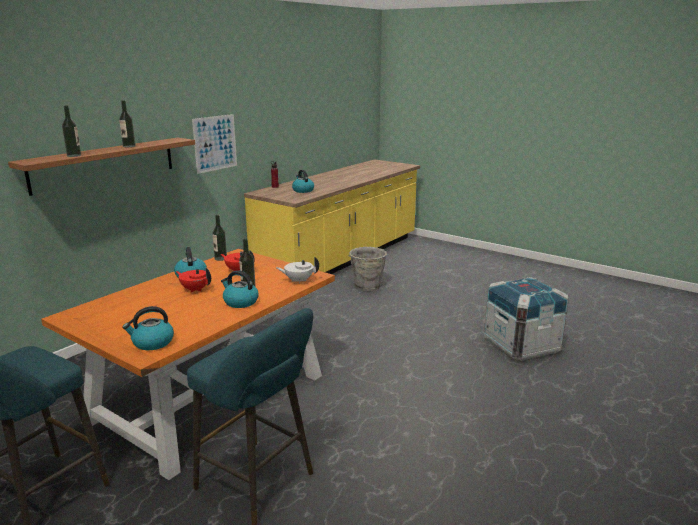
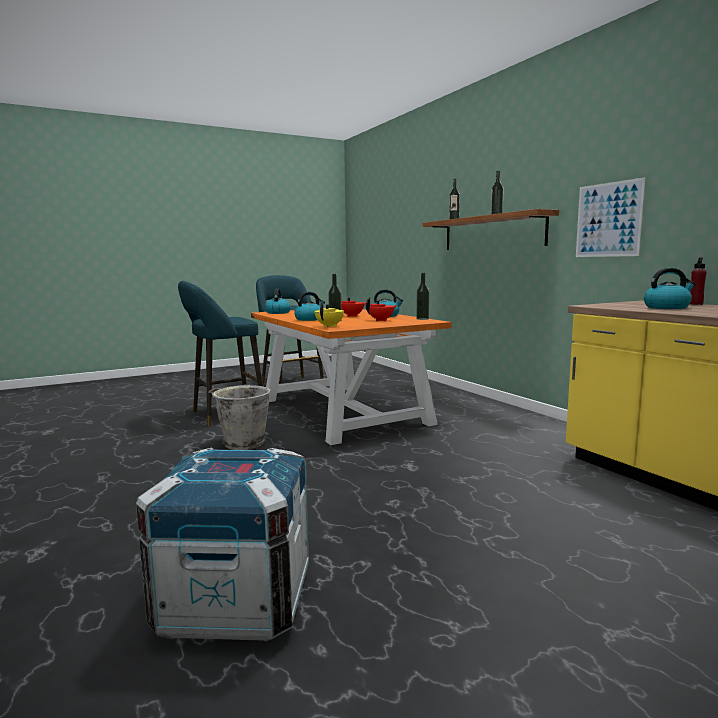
camera: 115 degrees right, 10 degrees down
(298, 281) = (330, 326): white teapot -> yellow teapot
(367, 286) = (611, 519): grey bucket -> grey bucket (243, 443)

